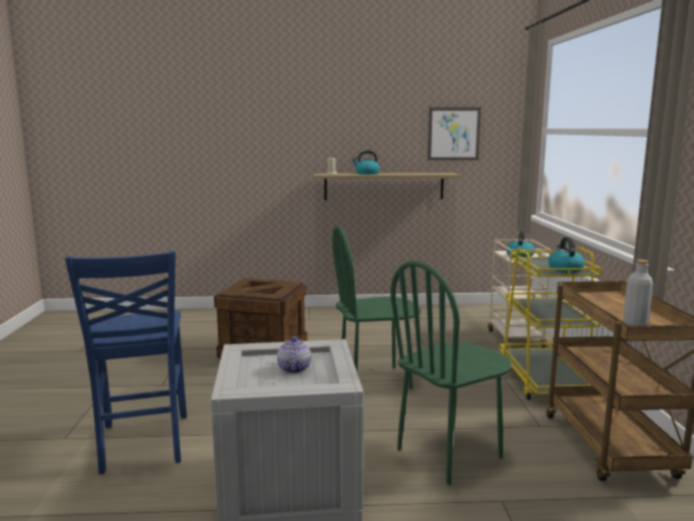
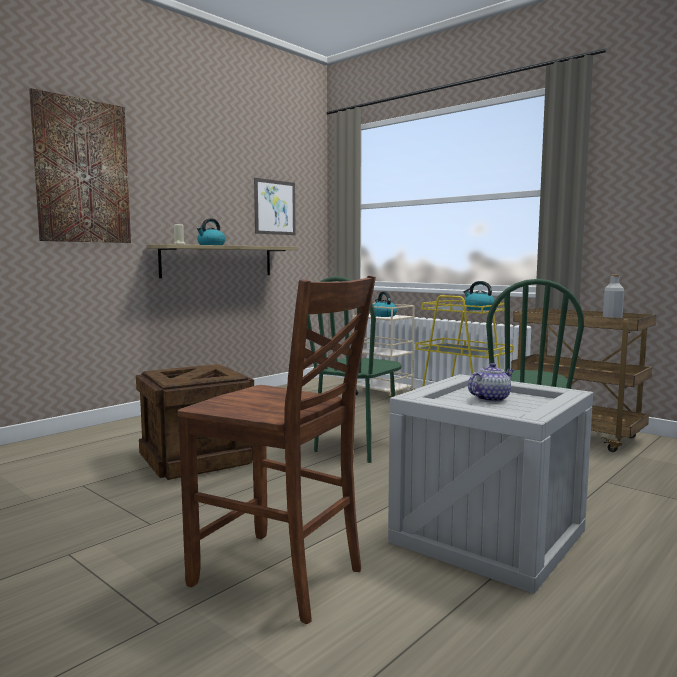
camera: 45 degrees left, 5 degrees down
(142, 444) = (280, 577): blue chair -> brown chair
(263, 119) = (82, 171): none -> picture
(293, 368) = (490, 399): teapot -> teapot turned 105 degrees clockwise

